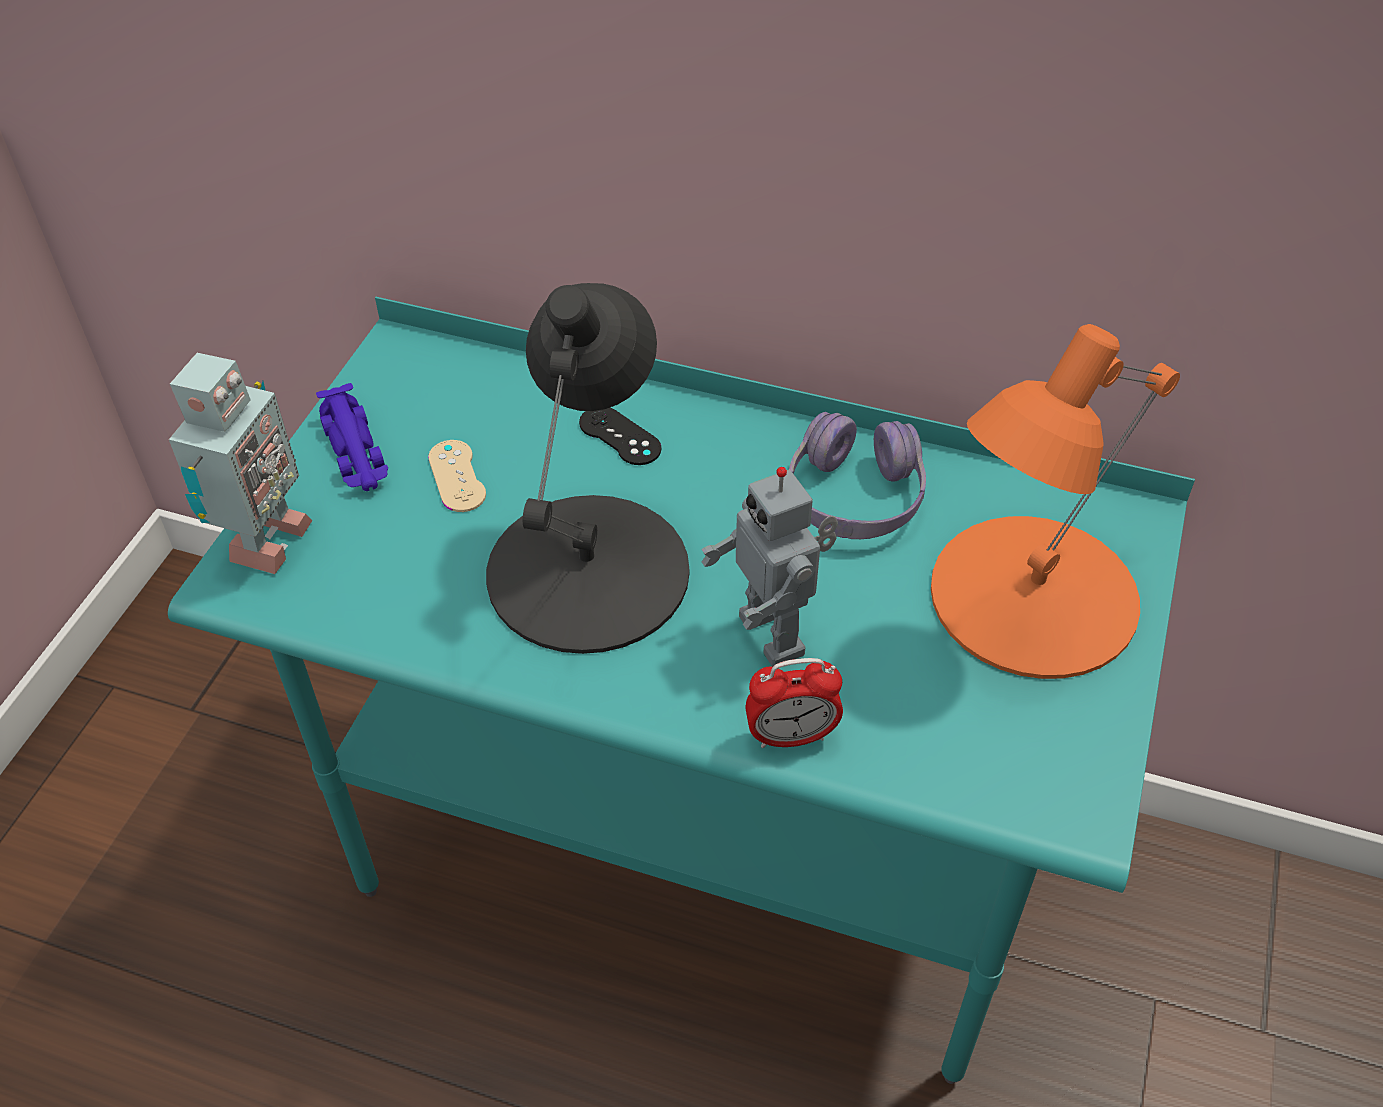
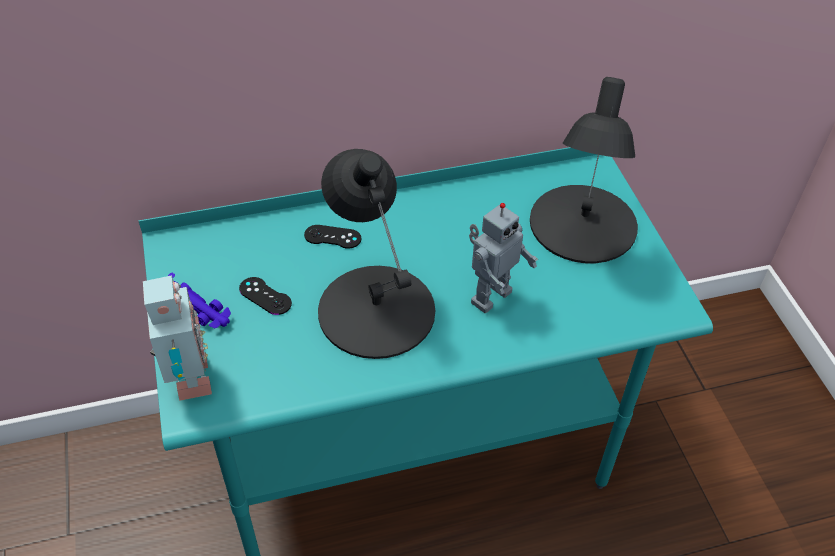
camera: 35 degrees left, 0 degrees up
(457, 476) = (265, 296): beige game controller -> black game controller
(775, 634) = (489, 296): toy robot -> toy robot turned 75 degrees counterclockwise
(791, 736) = (535, 338): alarm clock -> none
(854, 497) = (470, 215): purple headphones -> none
(1030, 596) = (582, 225): orange table lamp -> black table lamp

